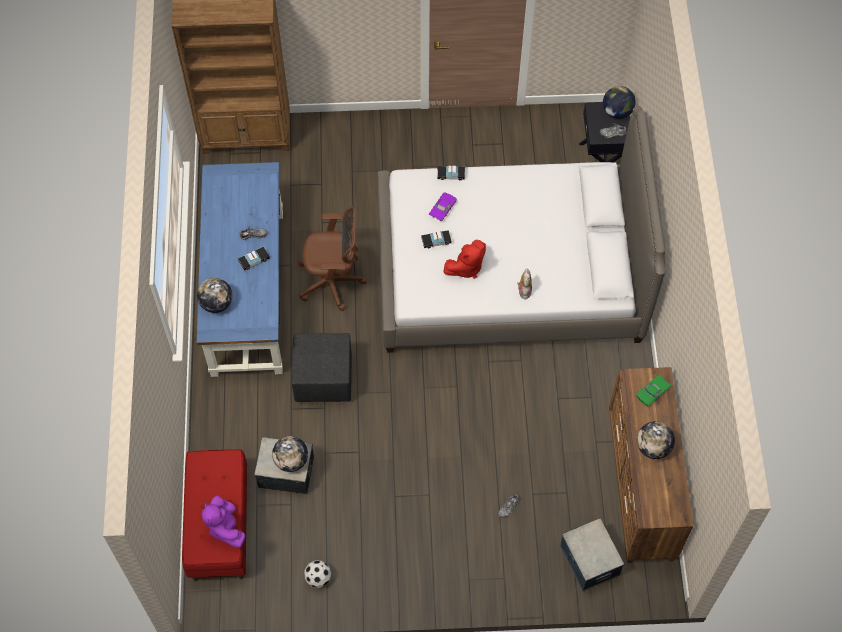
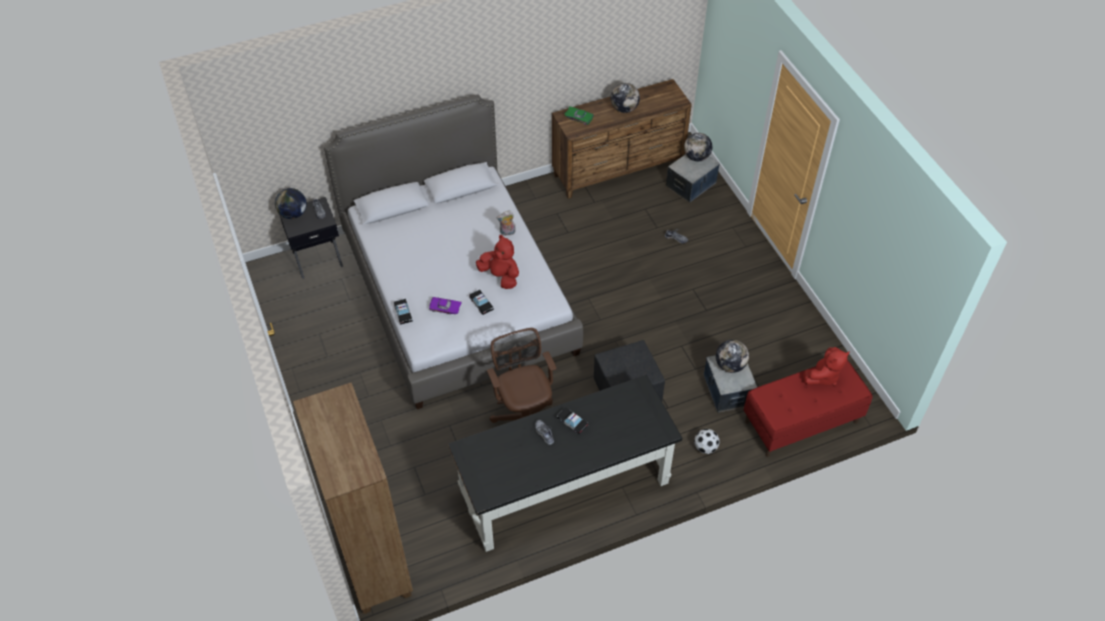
camera: 110 degrees left, 10 degrees down
(216, 303) = (634, 436): globe -> globe (696, 157)
(225, 527) = (823, 376): purple plush toy -> red plush toy
(247, 291) = (563, 487): blue desk -> black desk
(318, 577) = (801, 338): football -> football (705, 447)

